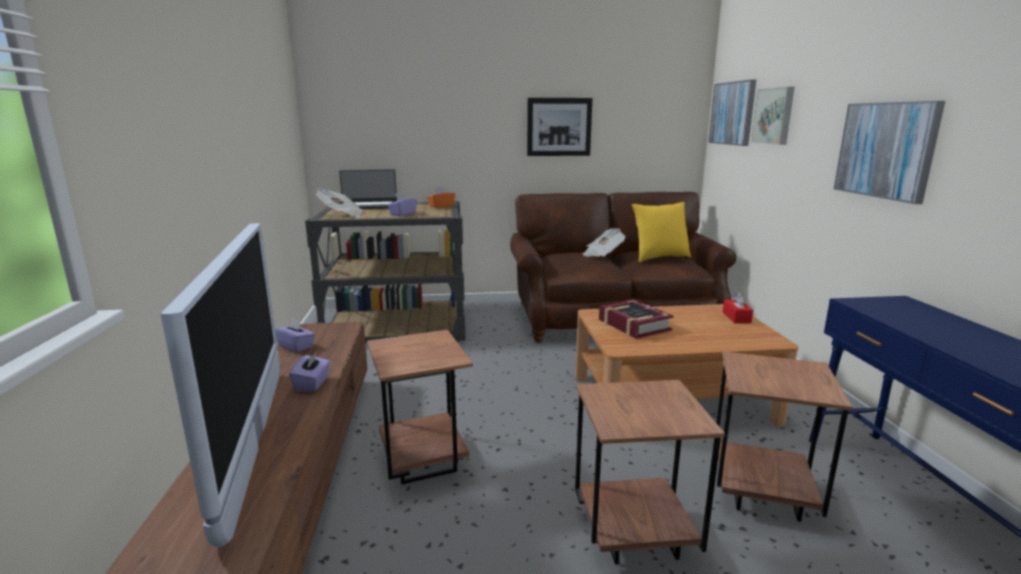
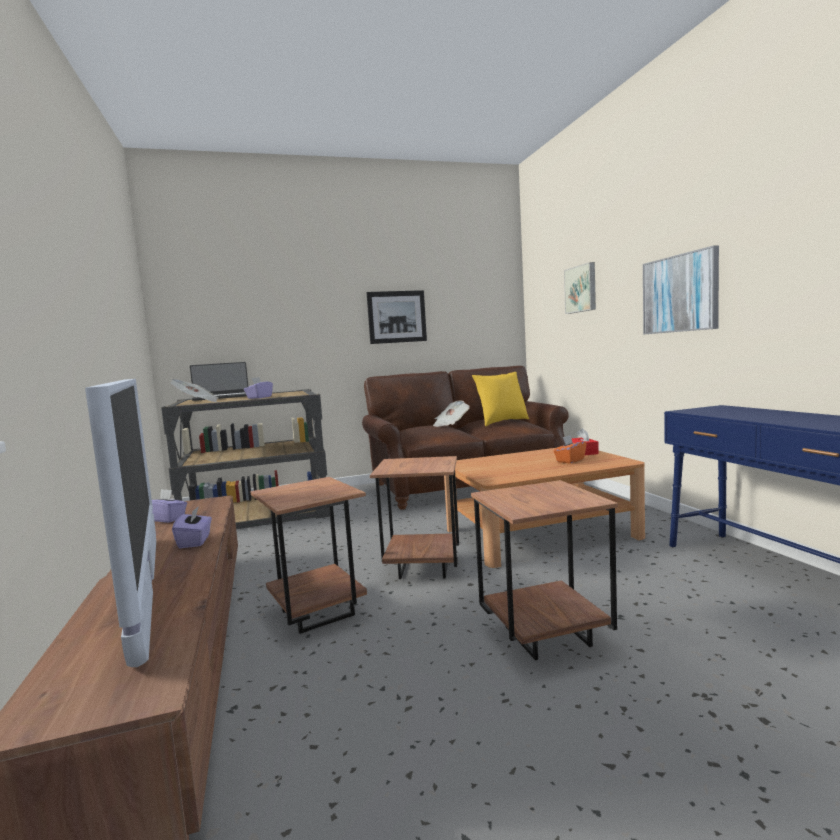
camera: 10 degrees left, 10 degrees down
(441, 206) = (294, 392): orange tissue box -> orange tissue box (570, 460)
(633, 325) = (498, 465): book -> none
(732, 113) = (544, 295): picture -> none
(762, 495) = (646, 588): brown side table -> brown side table (423, 568)

